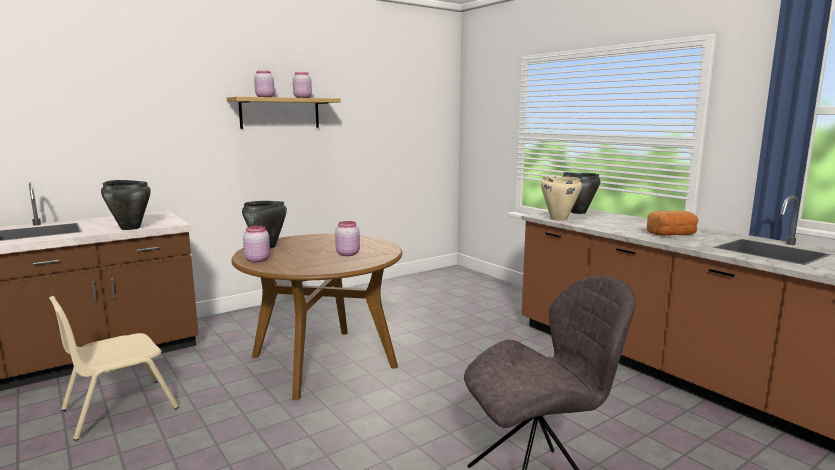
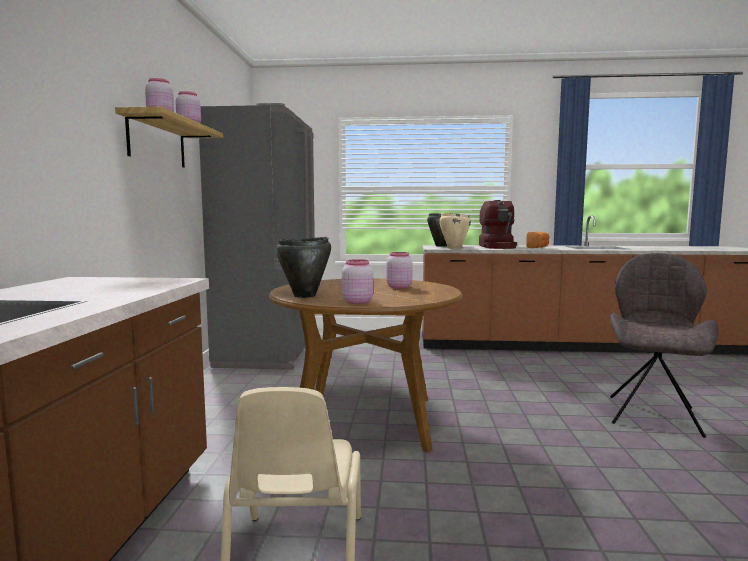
camera: 50 degrees left, 5 degrees down
(130, 228) = (147, 289): black cooking pot -> none
(412, 287) = (273, 351): none -> grey fridge
(630, 224) = (498, 247): none -> coffee machine

